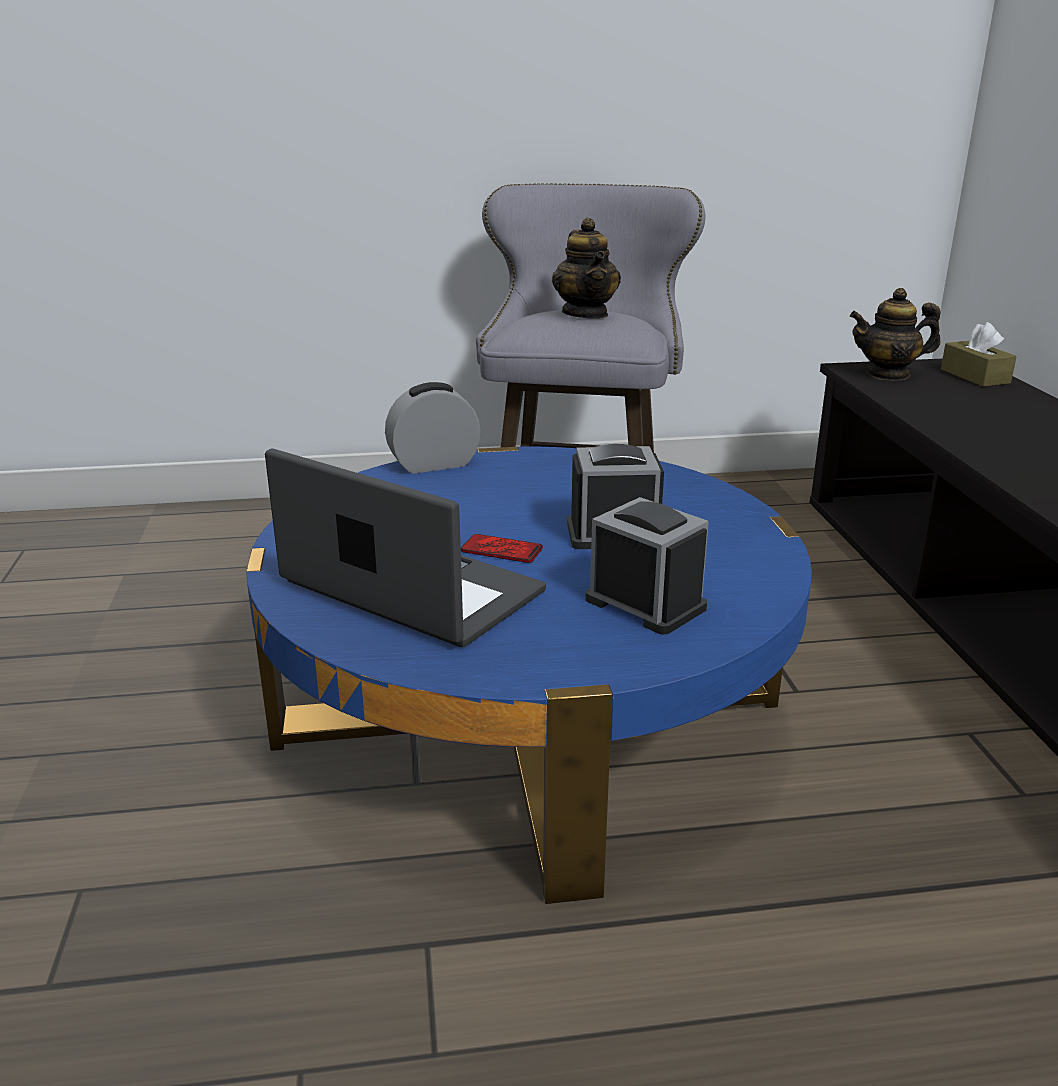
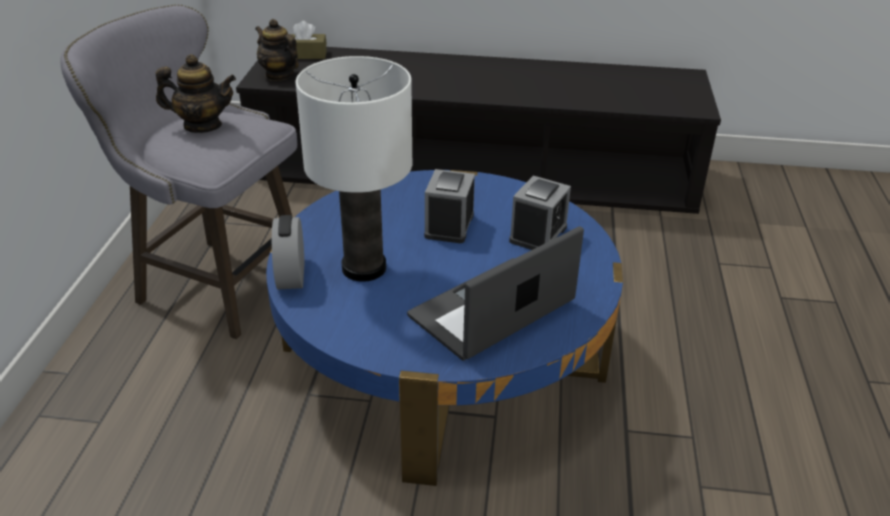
camera: 75 degrees left, 10 degrees up
(469, 497) = (363, 268): none -> white table lamp
(501, 550) = (453, 268): phone -> none
(645, 604) = (538, 234): alarm clock -> alarm clock turned 150 degrees clockwise
(888, 374) = (279, 75): teapot -> teapot turned 120 degrees clockwise

